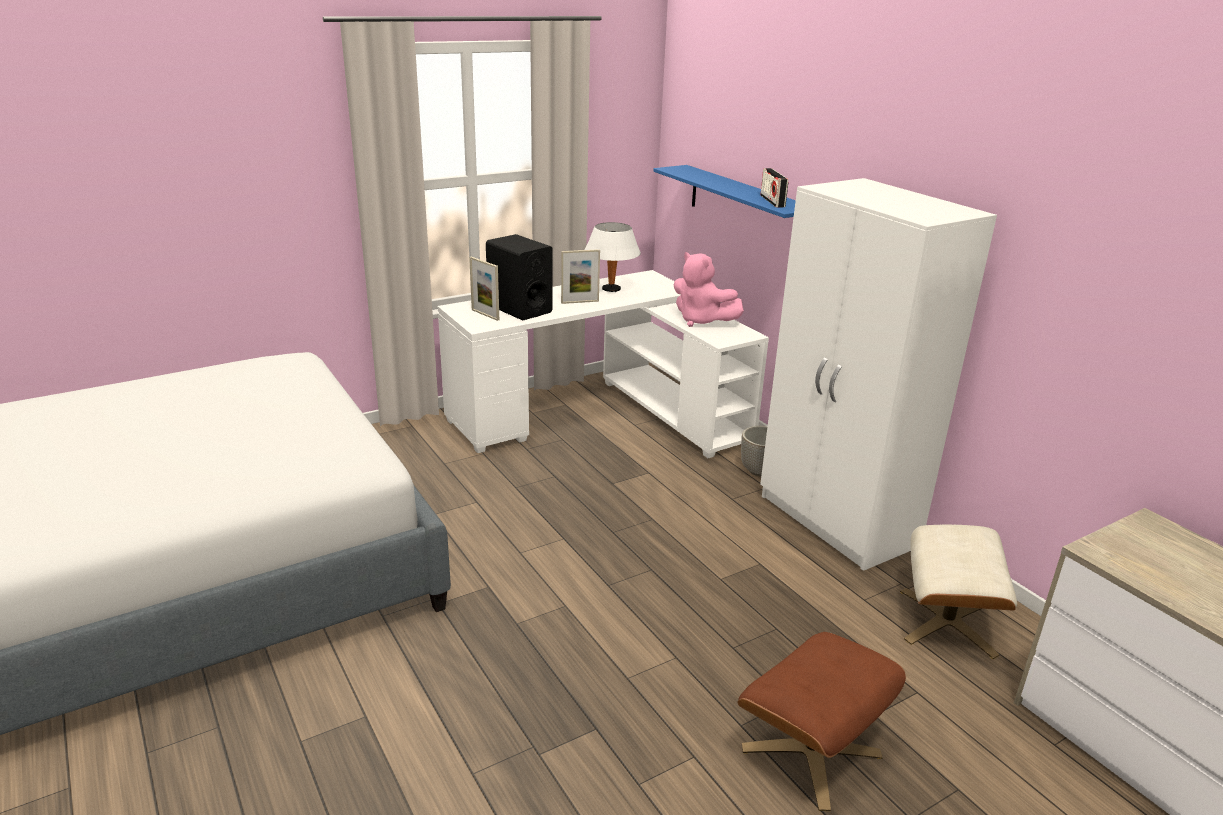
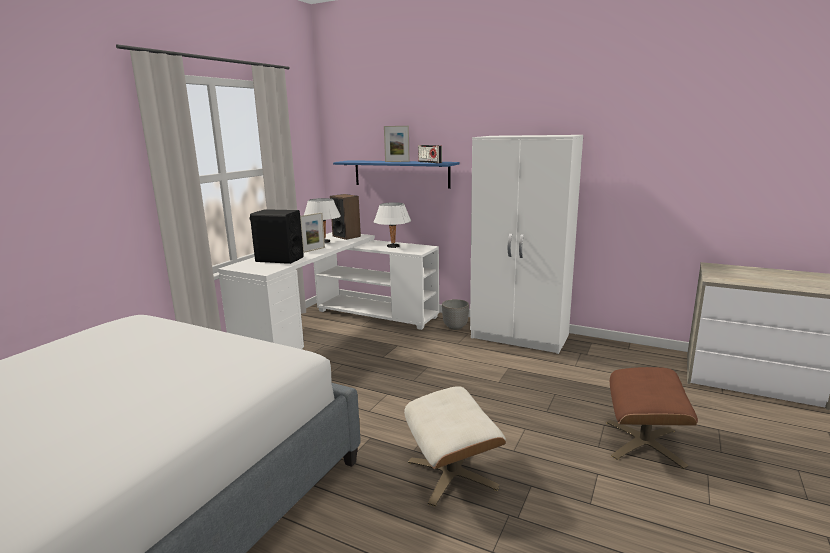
camera: 30 degrees left, 10 degrees down
(485, 315) = (260, 266): picture frame -> picture frame (397, 161)
(655, 285) = (346, 236): none -> speaker
(701, 321) = (393, 246): pink plush toy -> white table lamp
(947, 623) = (620, 362): beige ottoman -> beige ottoman (452, 474)

